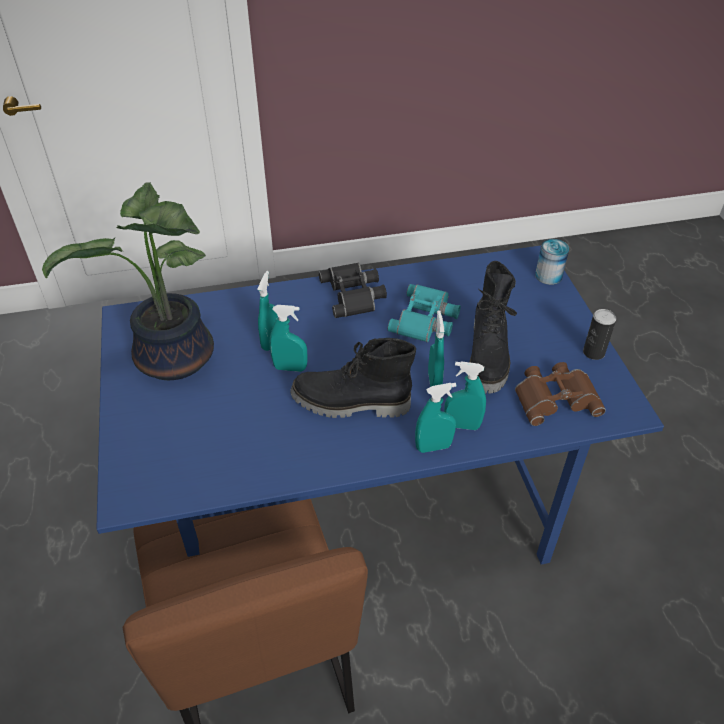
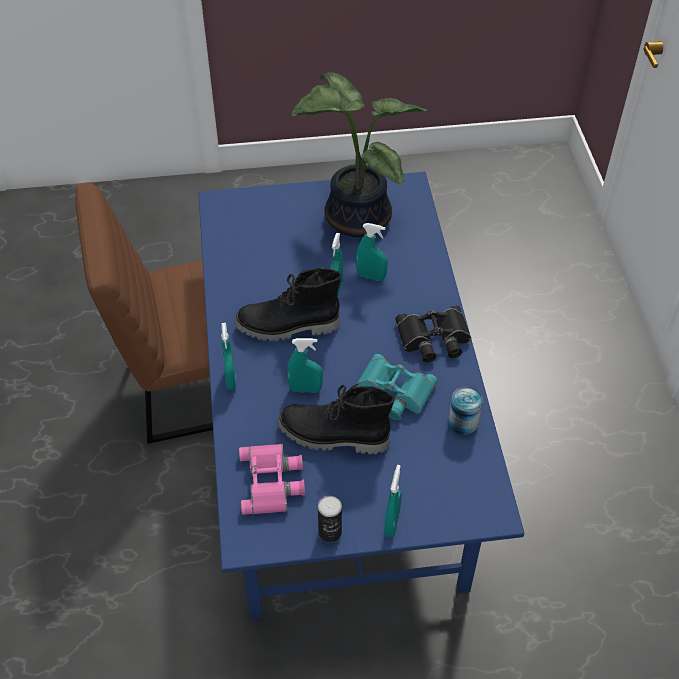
camera: 95 degrees right, 5 degrees up
(350, 404) = (288, 327): black boot -> black boot turned 105 degrees counterclockwise
(462, 425) = (250, 402): turquoise spray bottle -> turquoise spray bottle (392, 523)
(548, 276) = (460, 519): can -> can (463, 422)
(555, 397) = (272, 482): brown binoculars -> pink binoculars

